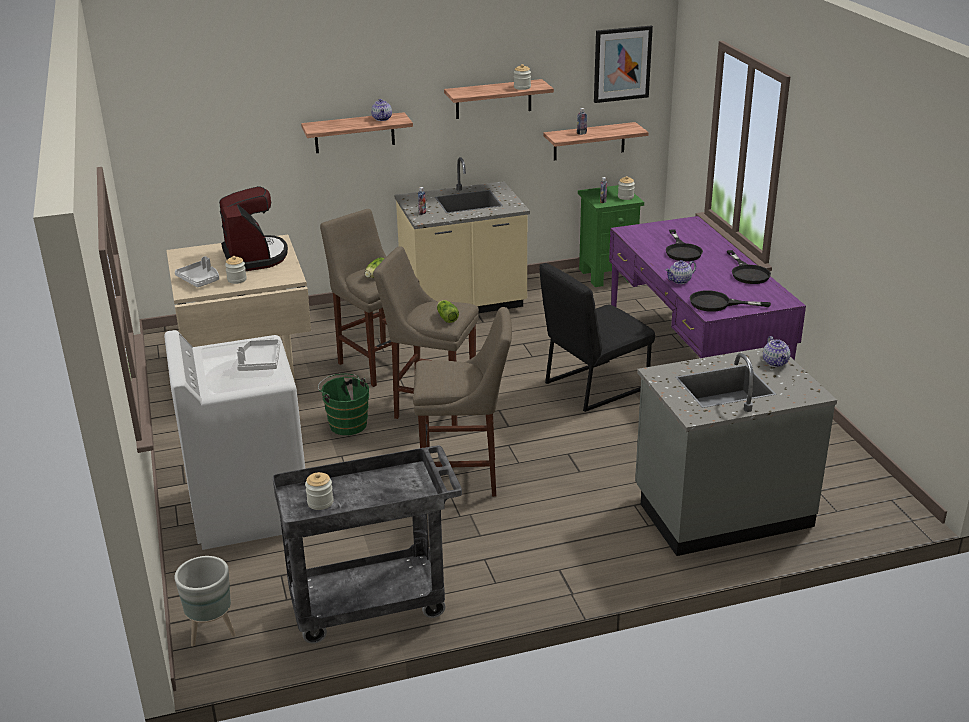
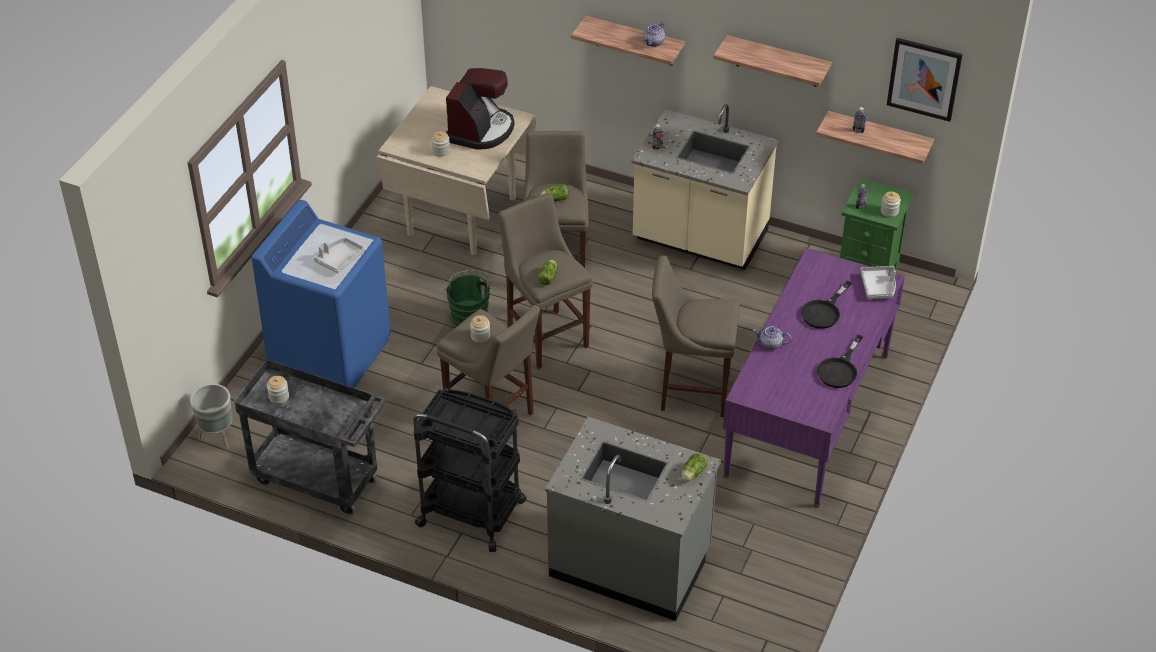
camera: 40 degrees right, 15 degrees up
(200, 280) = (417, 136): grey tray -> grey tray (878, 287)
(248, 508) = (331, 353): white washing machine -> blue washing machine
(522, 87) = (793, 67): jar -> jar (480, 336)
(546, 550) = (472, 512): none -> black cart
(593, 386) = (690, 391): black chair -> beige stool
(717, 303) = (763, 387): black frying pan -> none
(775, 362) = (692, 474): teapot -> lettuce

